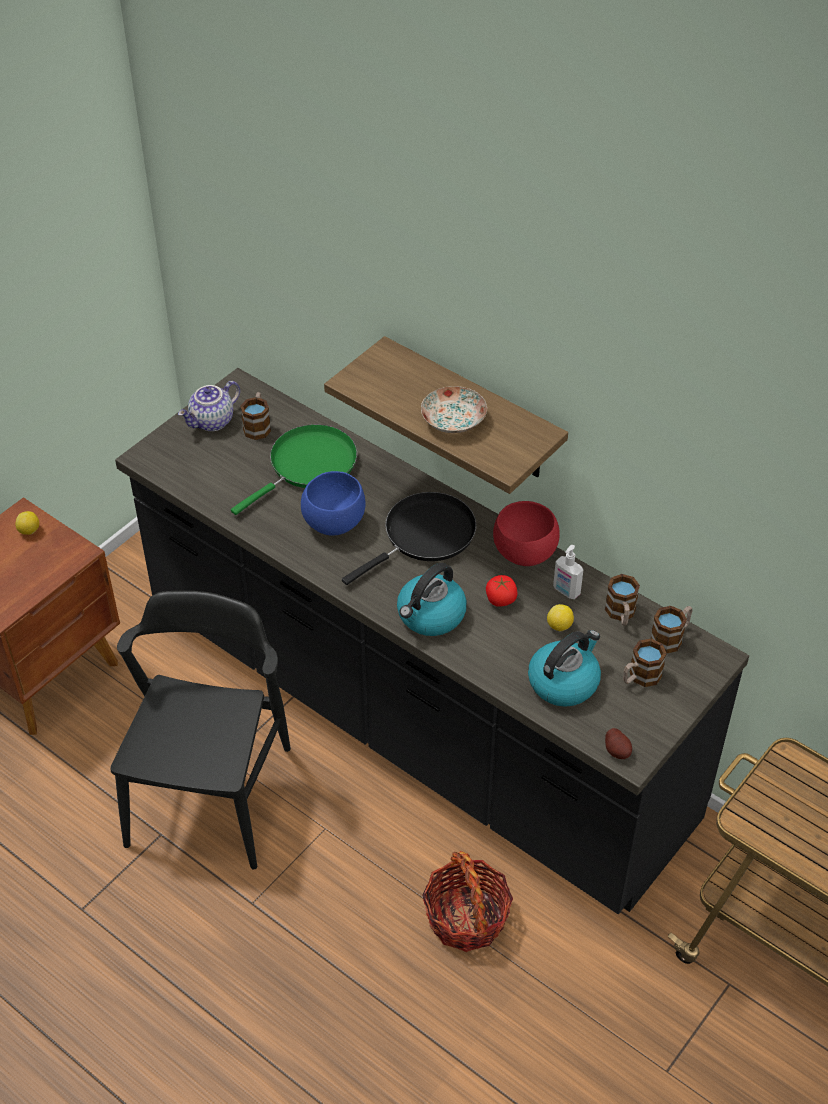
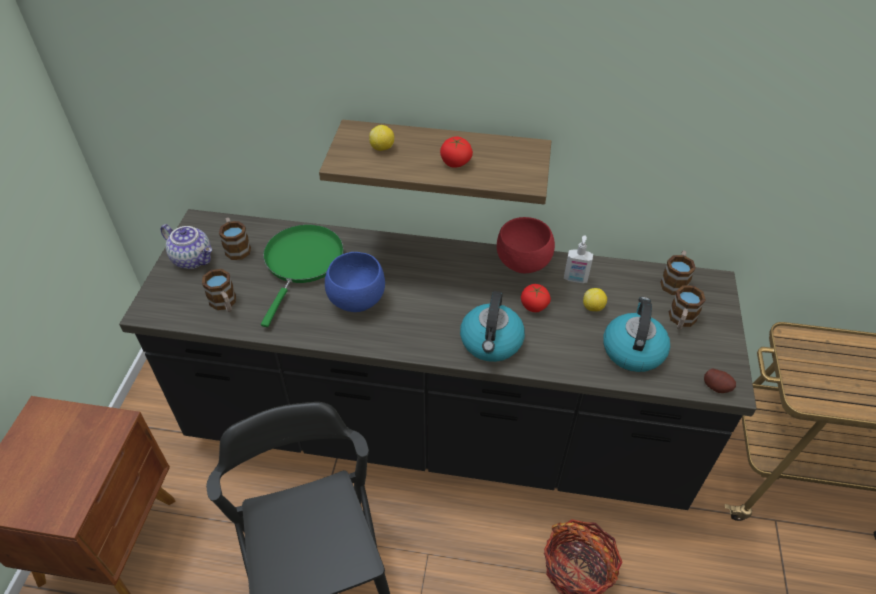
camera: 30 degrees left, 0 degrees up
(29, 531) = (54, 424): lemon -> lemon (382, 148)
(212, 422) = (193, 259): teapot -> teapot turned 75 degrees counterclockwise
(424, 536) = (437, 281): black frying pan -> none
(453, 421) = (455, 163): plate -> tomato
(621, 614) = (627, 279): mug -> mug (225, 304)

